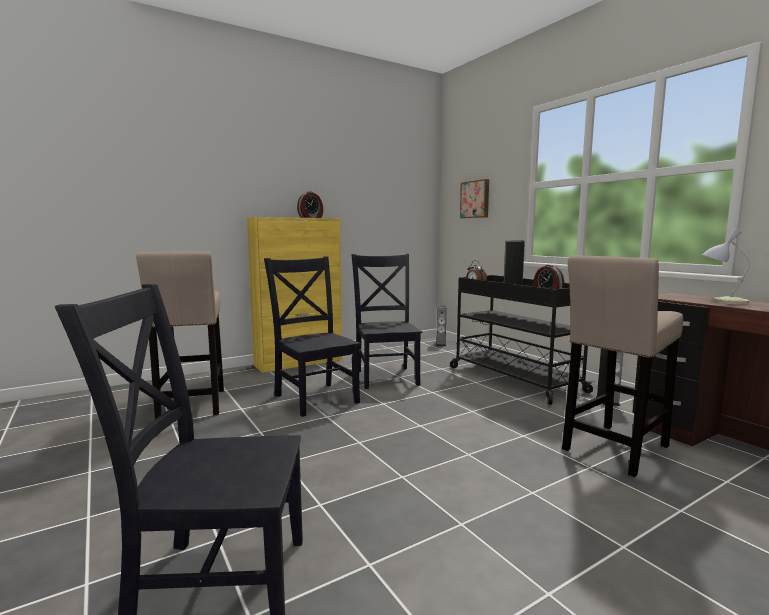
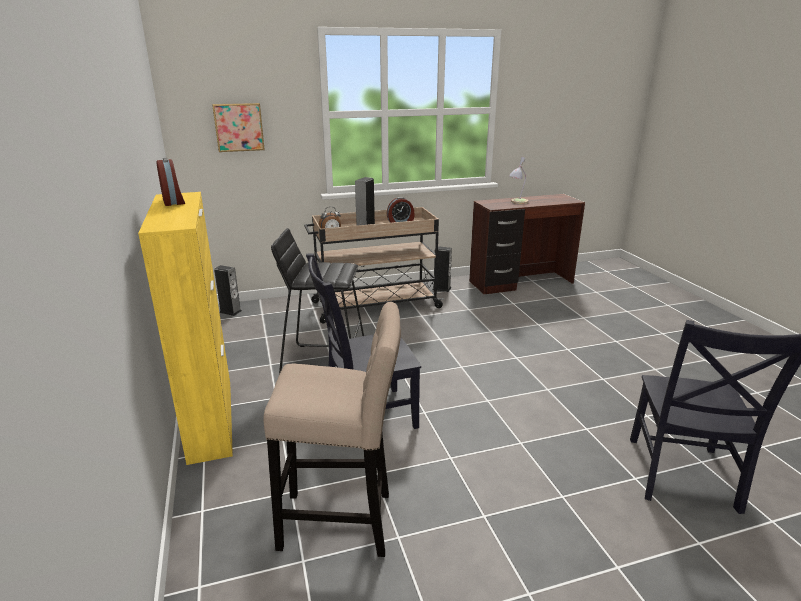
camera: 75 degrees left, 15 degrees up
(386, 376) = (324, 362): black chair -> black stool
(513, 378) = (374, 305): black cart -> beige cart
(613, 450) = (517, 311): beige stool -> none

